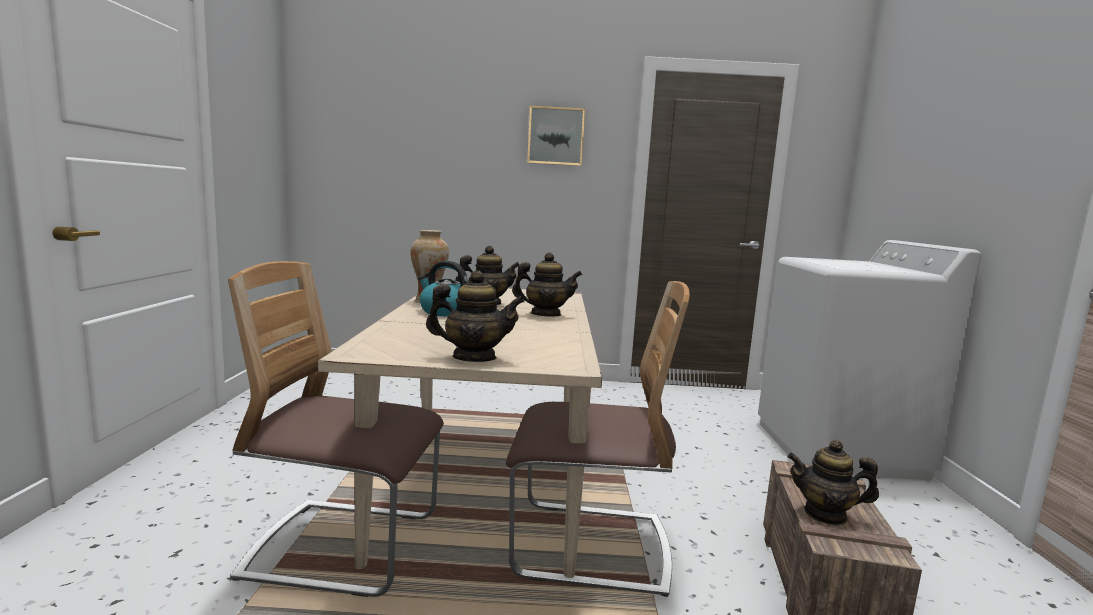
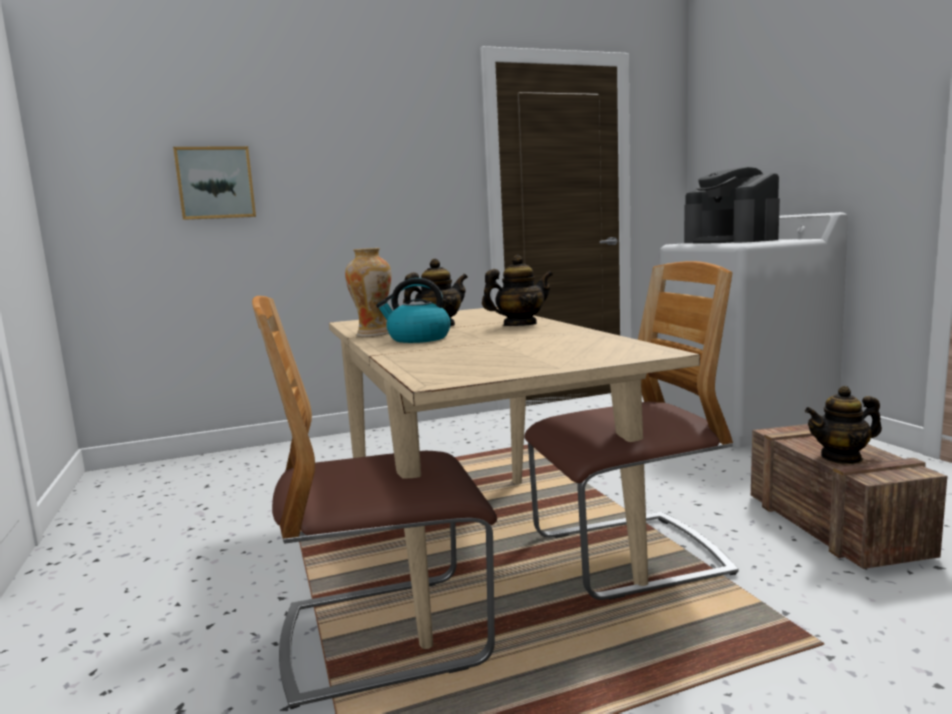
camera: 20 degrees left, 0 degrees up
(474, 358) = (557, 362): teapot -> none
(556, 136) = (397, 140): picture -> picture (216, 183)
(849, 263) = (730, 241): none -> coffee machine

